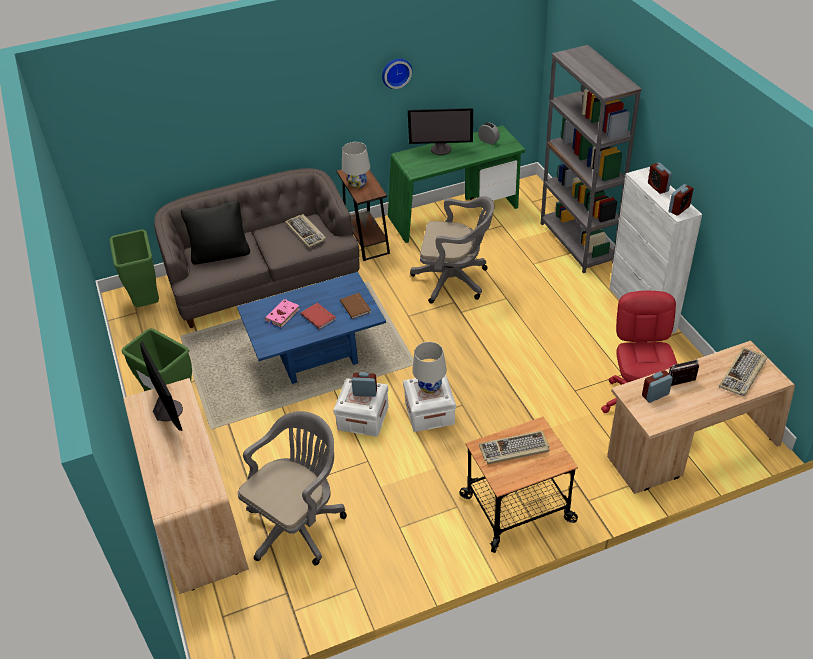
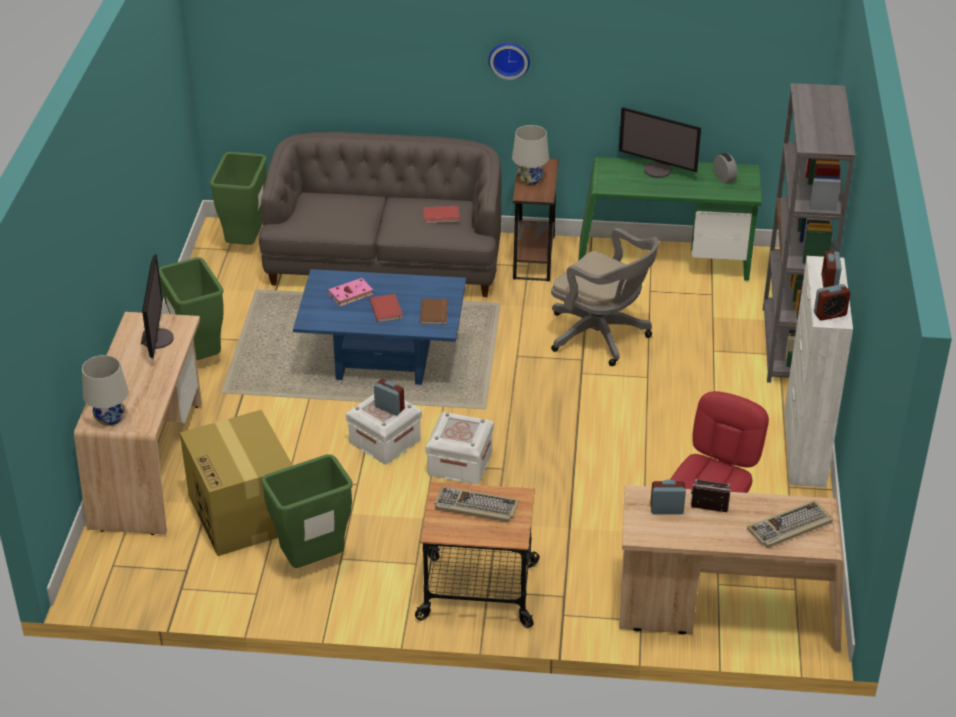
camera: 25 degrees right, 5 degrees down
(220, 254) = (333, 210): black pillow -> none
(299, 523) = (244, 514): grey office chair -> cardboard box
(306, 232) = (441, 216): keyboard -> red book
(380, 540) = (312, 562): none -> green trash can
(396, 72) = (615, 56): wall clock -> wall clock (509, 59)
(430, 387) = (463, 428): white table lamp -> white table lamp (110, 418)

